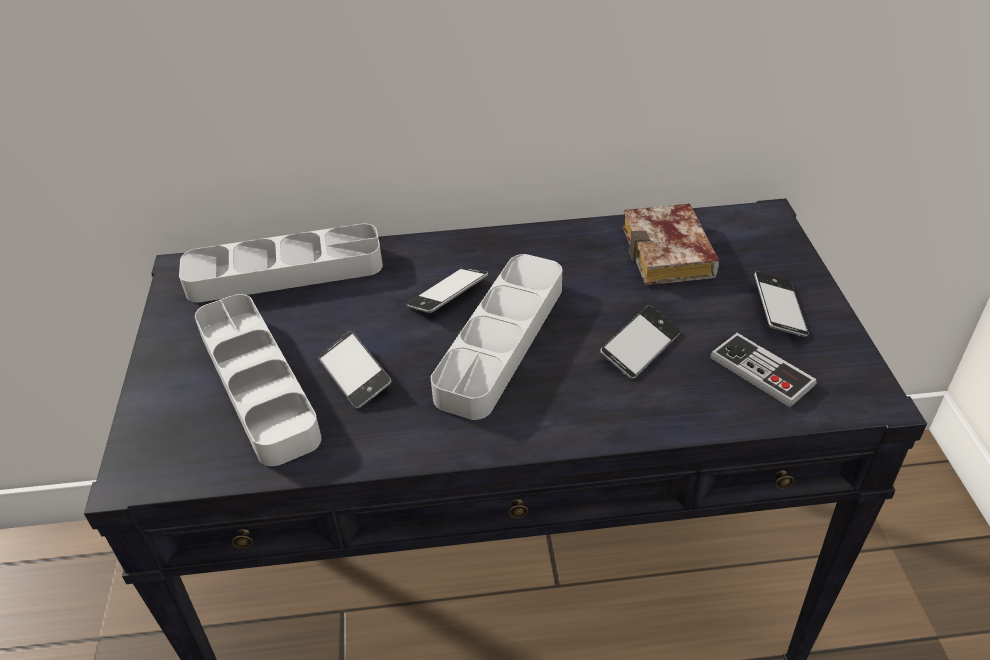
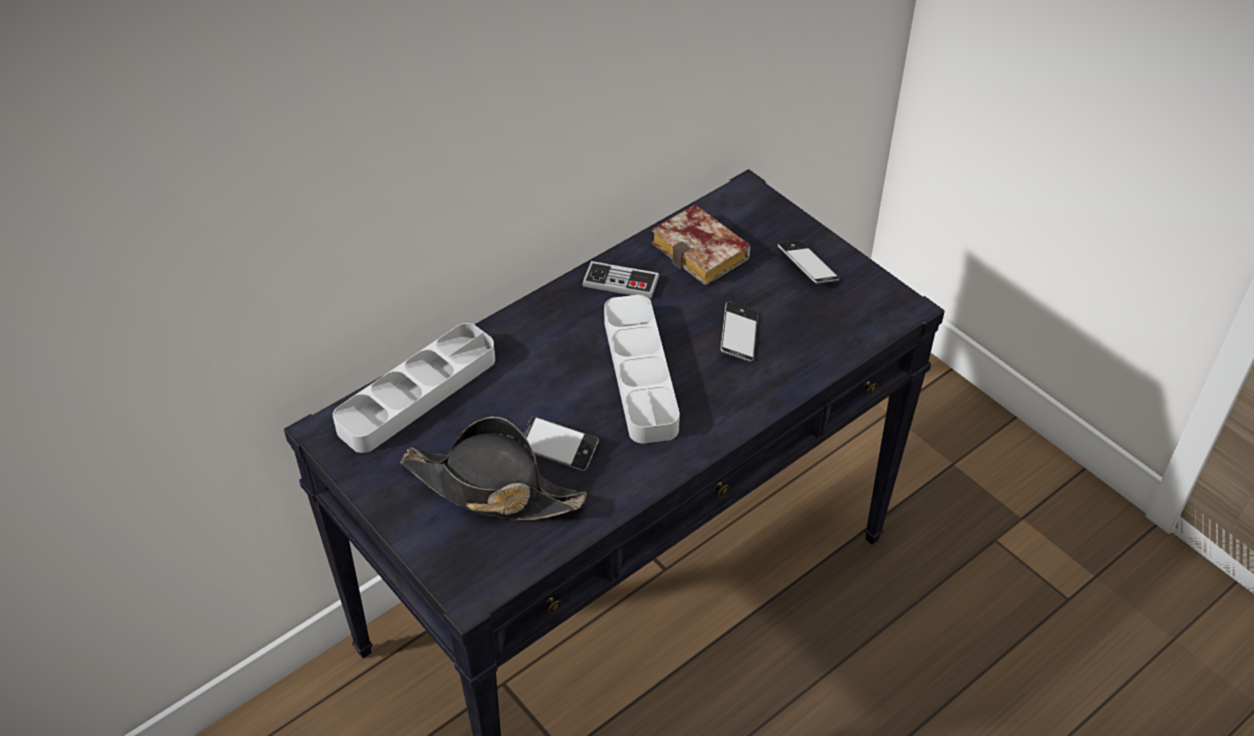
camera: 35 degrees left, 5 degrees up
(258, 384) = (492, 488): grey tray -> black hat
(448, 295) = (568, 356): phone -> none
(761, 372) = (828, 318): game controller -> game controller (620, 282)

